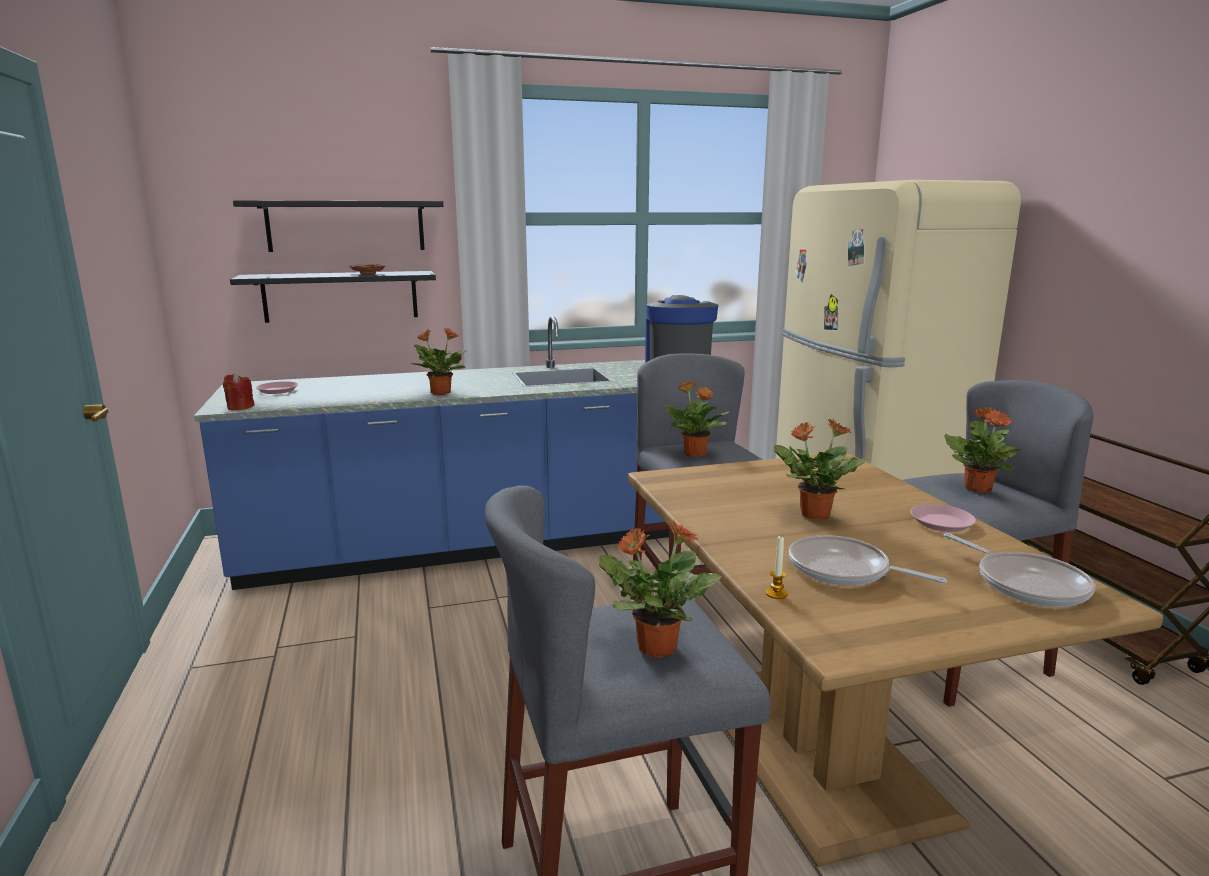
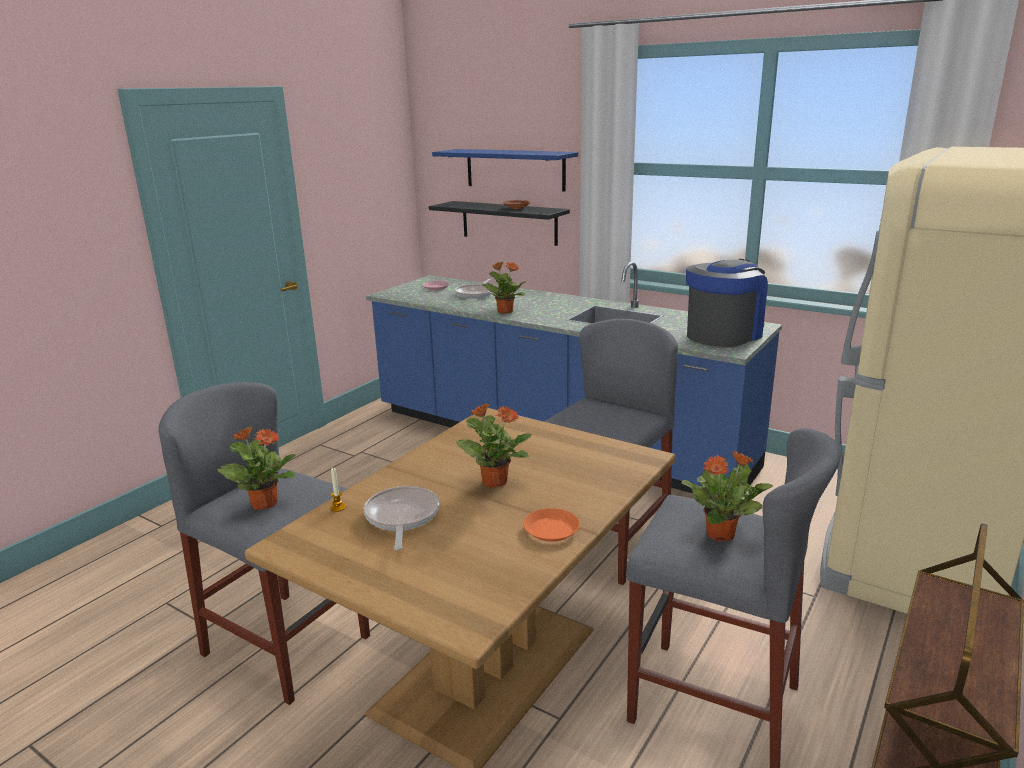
camera: 50 degrees right, 5 degrees up
(240, 407) = (393, 295): red candle -> none
(346, 226) = (515, 169): black shelf -> blue shelf
(695, 454) = (590, 413): potted plant -> none
(941, 522) = (551, 529): pink plate -> orange plate
(1026, 584) = (463, 587): frying pan -> frying pan (476, 294)

